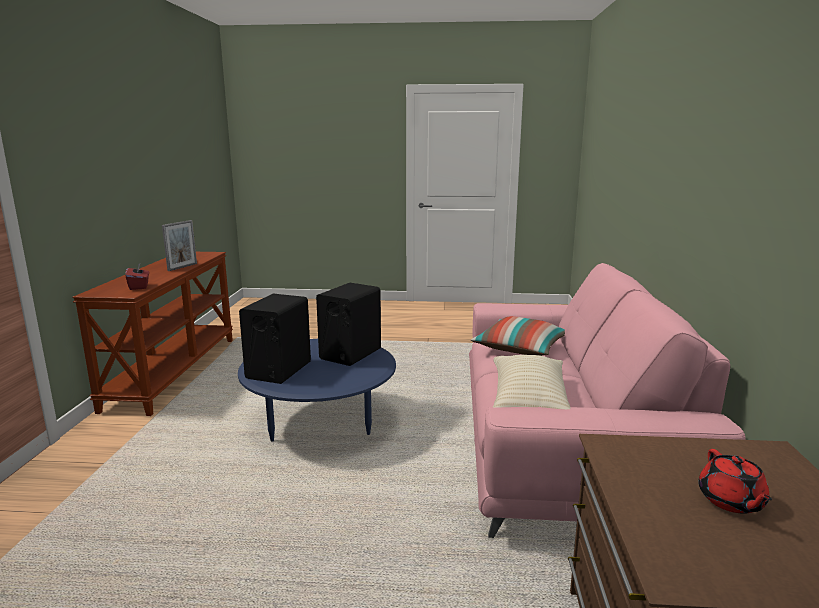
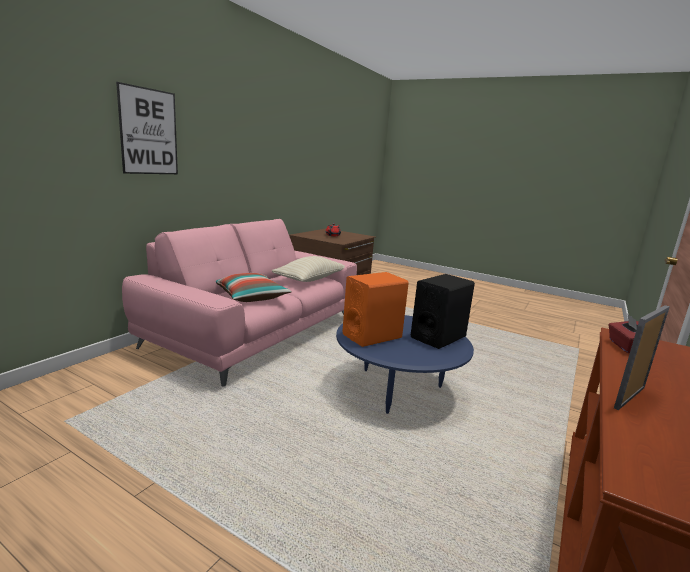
camera: 155 degrees left, 0 degrees up
(350, 354) = (372, 336): black speaker -> orange speaker
(665, 150) = (149, 132): none -> picture

